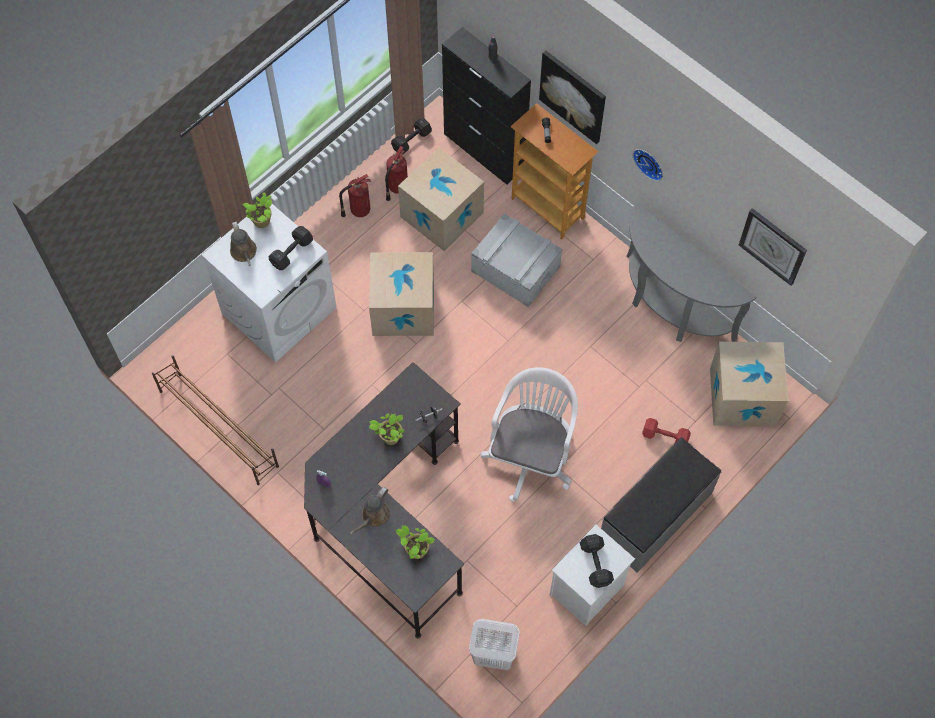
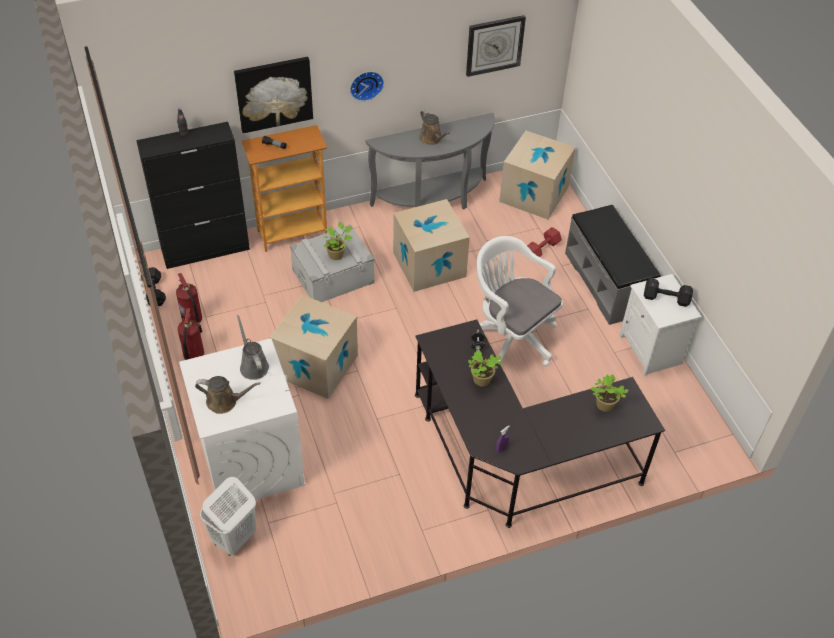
camera: 65 degrees left, 15 degrees down
(218, 427) = (344, 562): brown shoe rack -> none
(263, 222) = (202, 374): potted plant -> potted plant (337, 254)
(290, 253) = (253, 365): black dumbbell -> grey watering can
(373, 516) = (555, 423): brown watering can -> brown watering can (432, 139)
(442, 215) = (244, 302): cardboard box -> cardboard box (429, 264)
(492, 655) = (682, 436): white laundry basket -> white laundry basket (234, 539)

